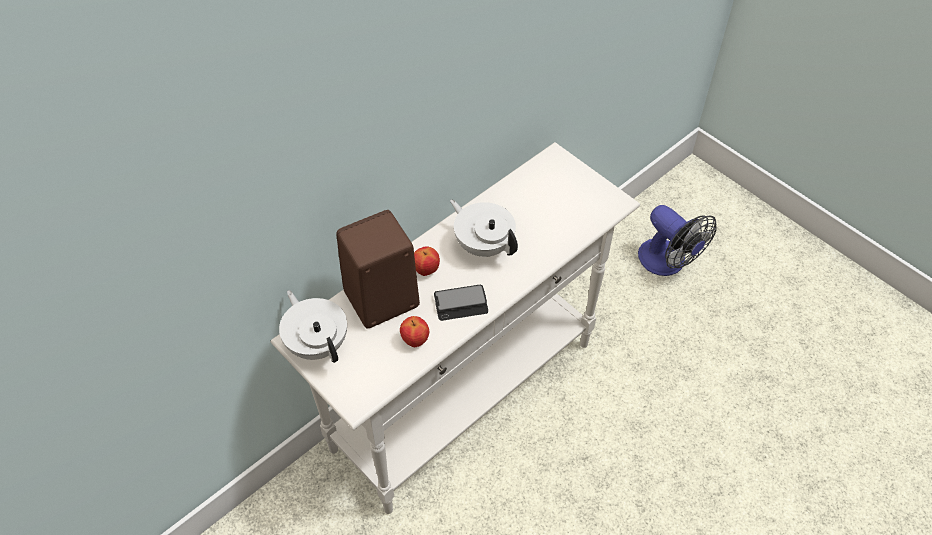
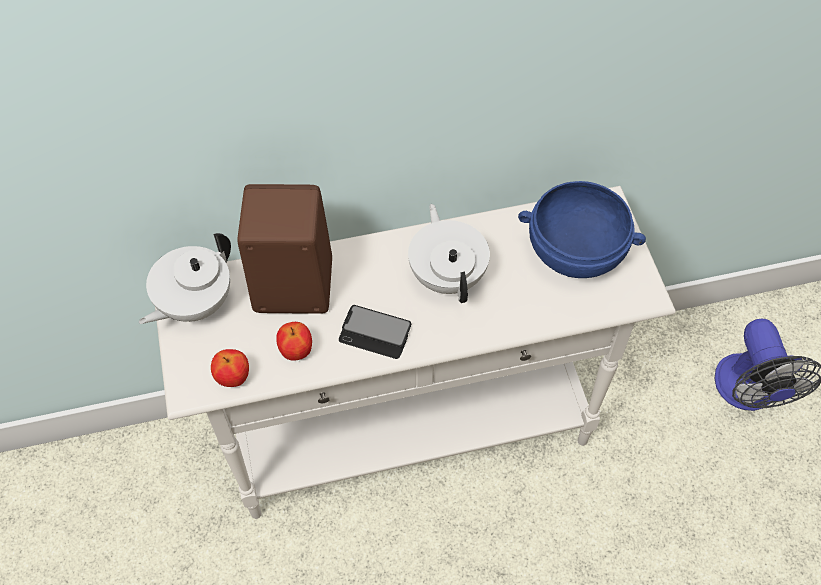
camera: 30 degrees right, 5 degrees up
(317, 343) = (194, 303): white teapot -> white teapot turned 135 degrees counterclockwise
(426, 270) = (363, 275): apple -> apple (233, 378)
(556, 196) = (574, 254): none -> blue bowl

